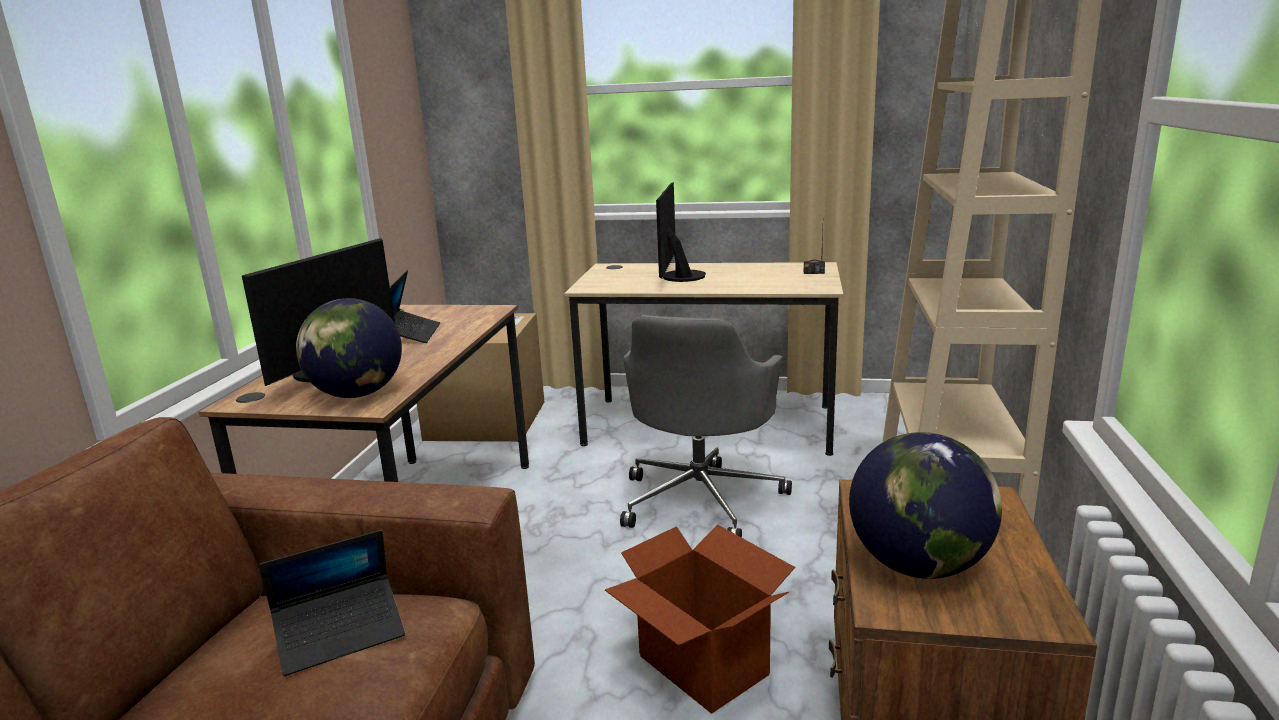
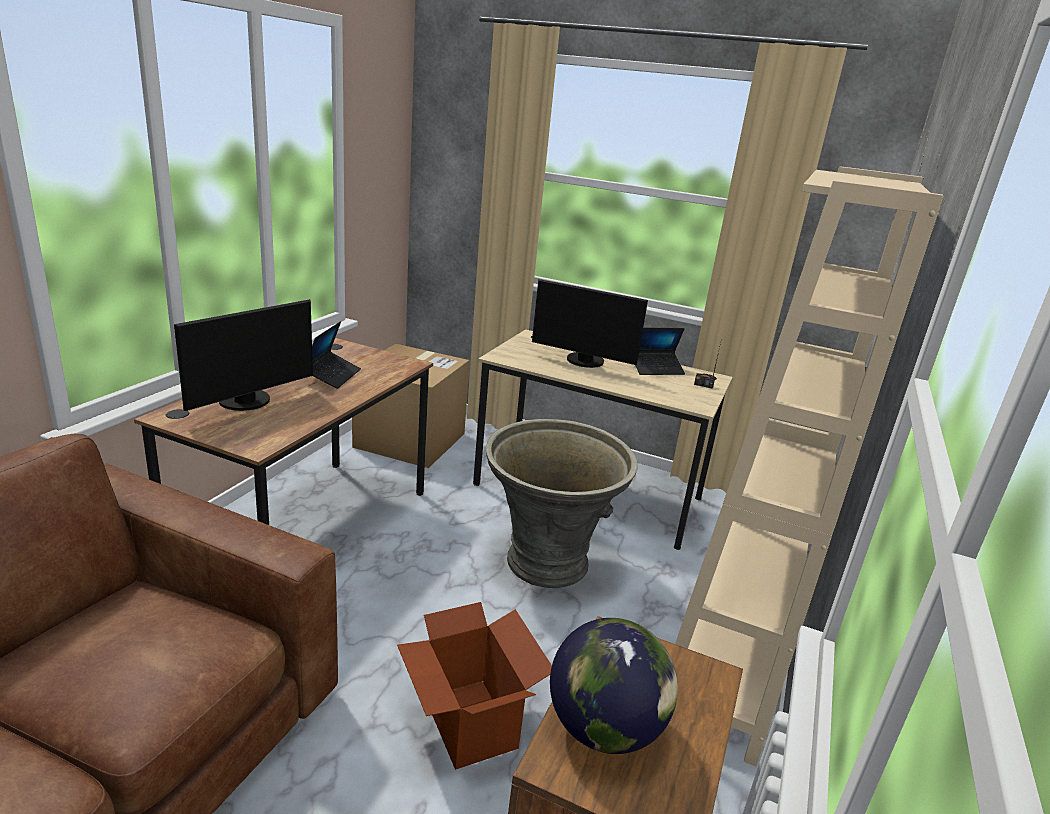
camera: 10 degrees right, 5 degrees up
(341, 634) = (158, 642): laptop -> laptop (656, 369)
(357, 394) = (253, 431): globe -> none
(678, 276) = (584, 362): monitor -> monitor turned 90 degrees counterclockwise
(702, 499) = (546, 563): grey office chair -> grey planter

